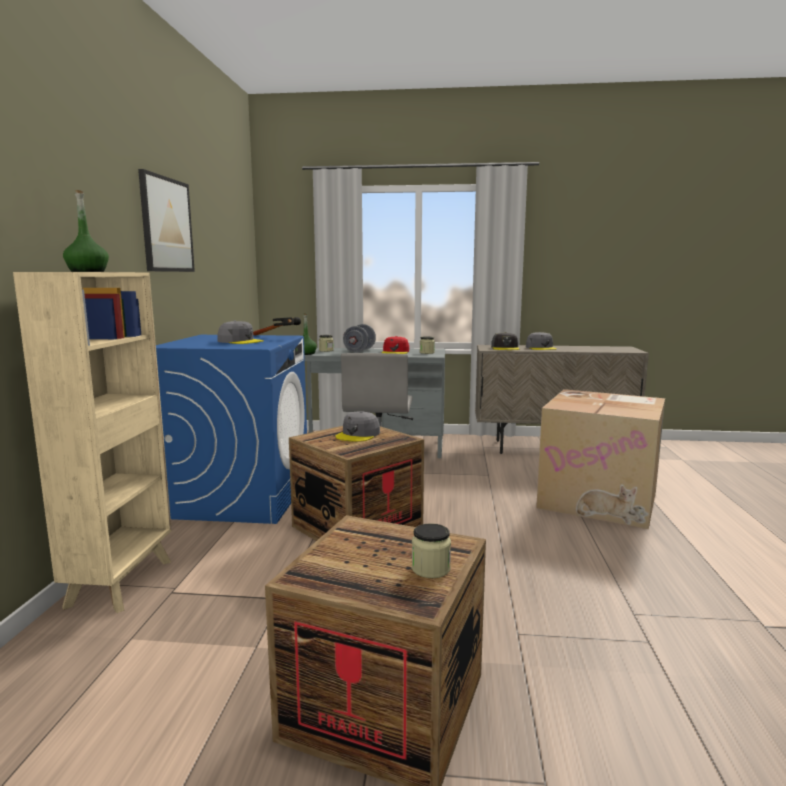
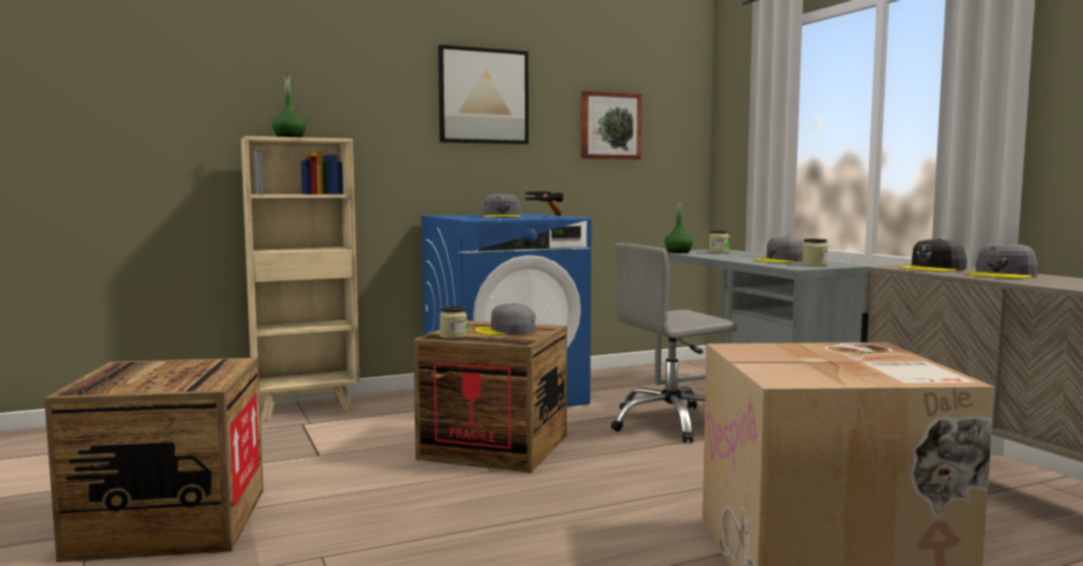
camera: 60 degrees right, 5 degrees down
(223, 255) = (610, 126): none -> picture
(359, 351) = (750, 256): grey dumbbell -> none
(395, 352) = (781, 260): red cap -> grey cap
(431, 569) = (147, 385): jar -> jar (453, 336)

